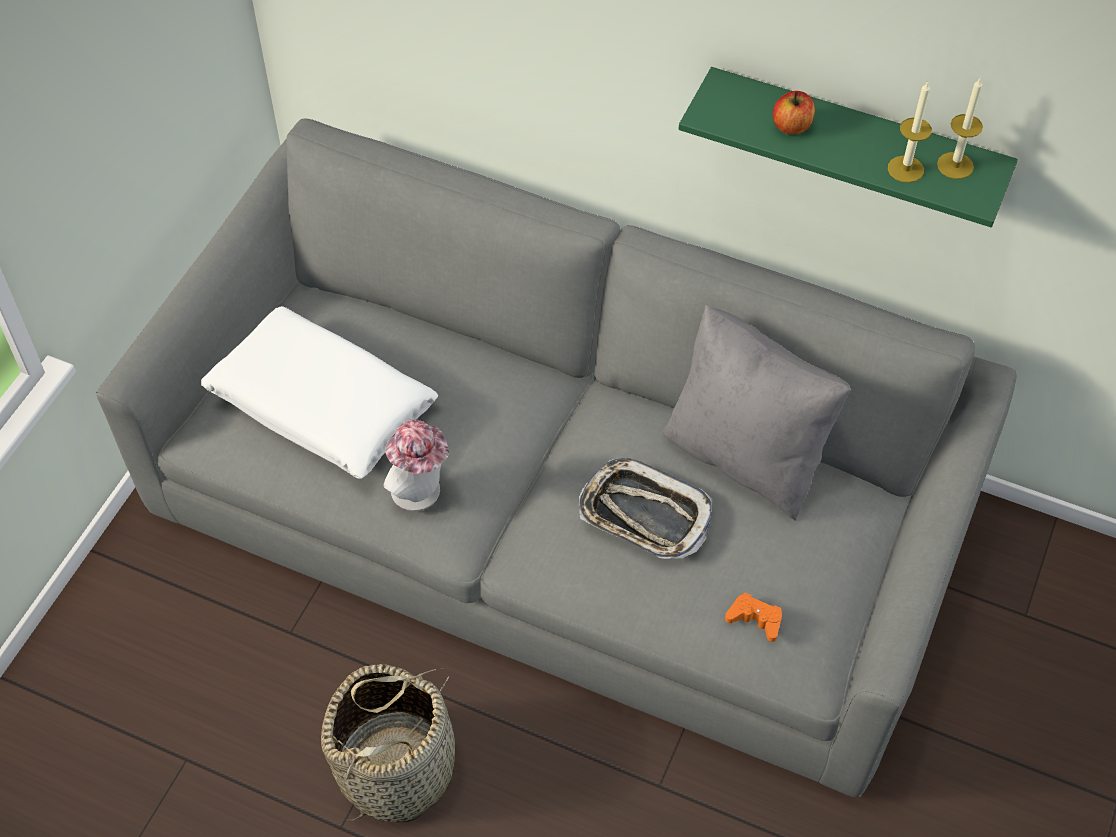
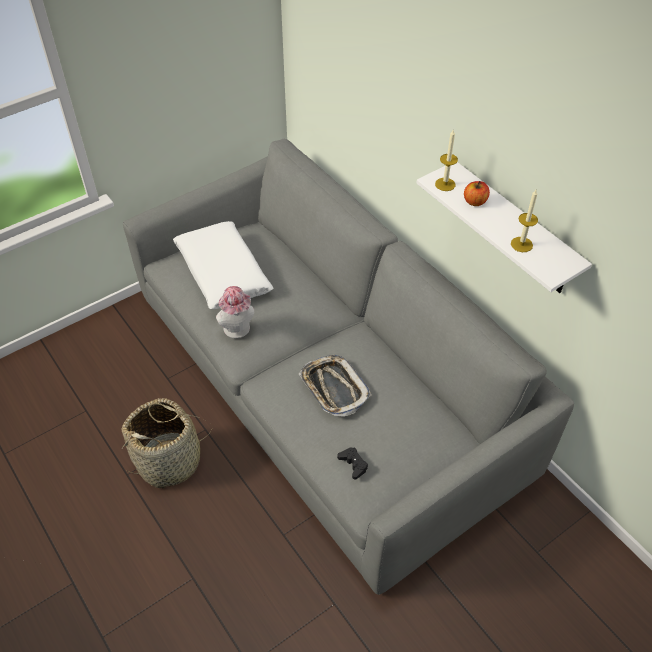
camera: 30 degrees right, 5 degrees down
(746, 455) = (406, 384): grey pillow -> none
(755, 619) = (353, 464): orange game controller -> black game controller
(853, 146) = (514, 230): green shelf -> white shelf
(955, 165) = (551, 253): candle -> candle (445, 184)

